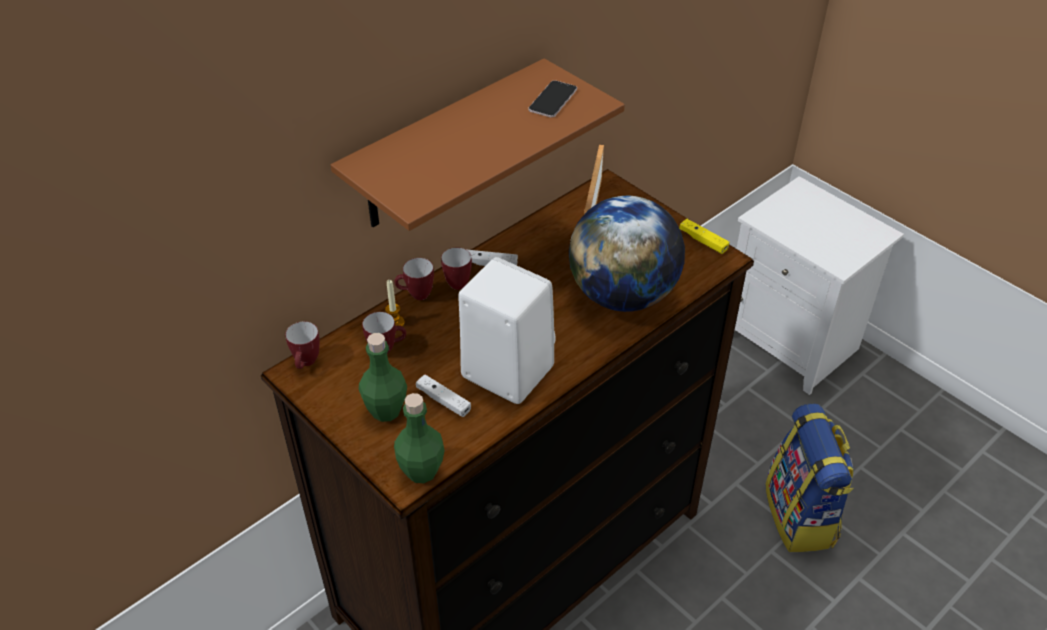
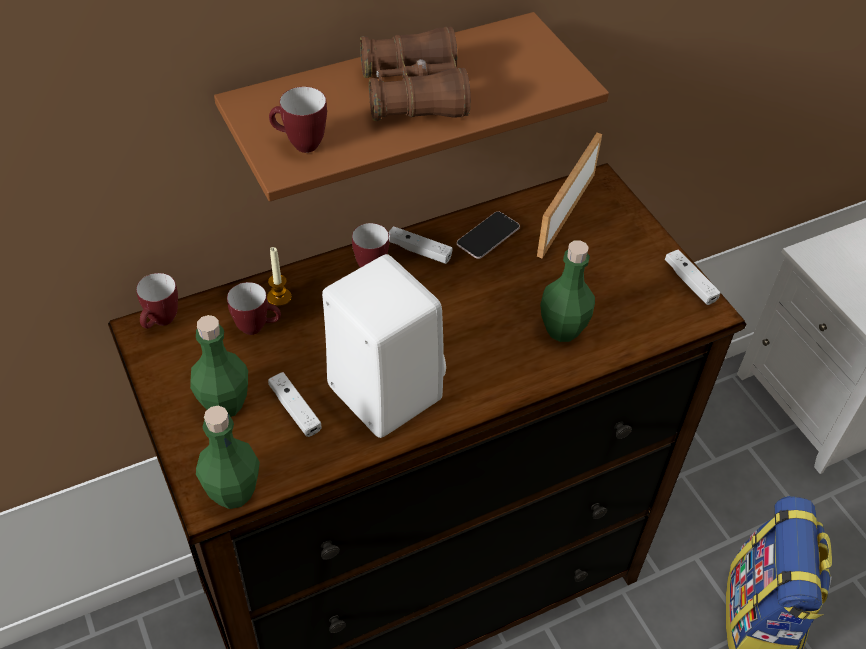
camera: 15 degrees right, 5 degrees up
(416, 295) = (317, 269): mug -> mug (299, 145)
(483, 133) = (414, 93): none -> brown binoculars
(553, 100) = (519, 68): phone -> phone (488, 236)
(623, 295) = (562, 329): globe -> green bottle
(703, 241) = (690, 282): yellow game controller -> white game controller

